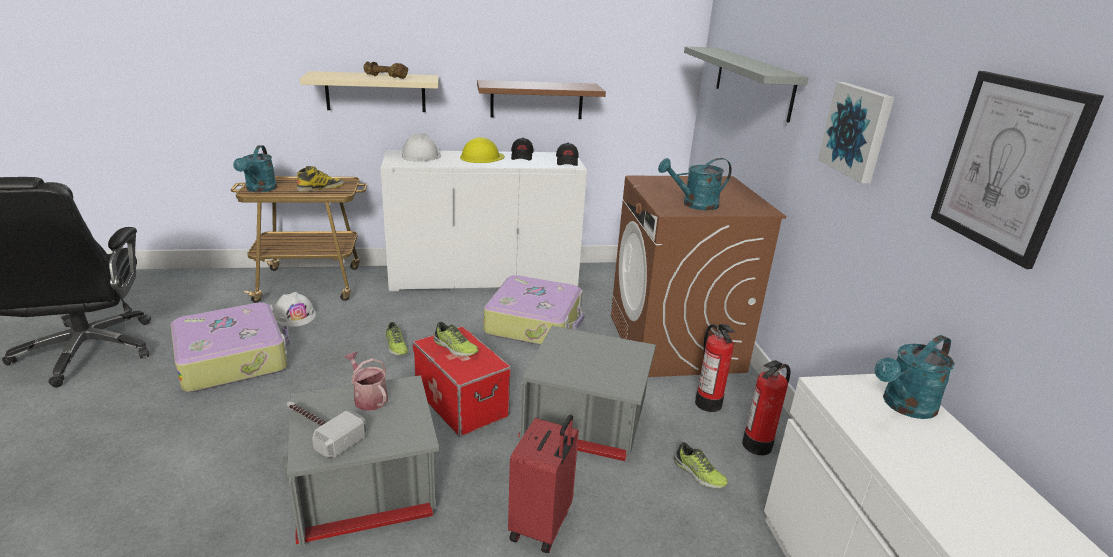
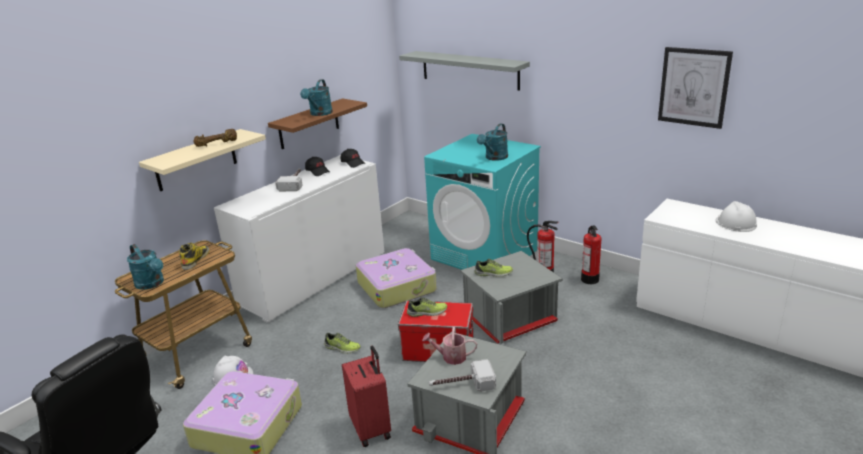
camera: 40 degrees left, 0 degrees up
(421, 156) = (253, 200): white hard hat -> white hard hat (735, 223)
(482, 157) = (294, 183): yellow hard hat -> hammer
(542, 525) = (569, 369): red suitcase -> red suitcase (372, 429)
(675, 343) = (485, 255): brown washing machine -> turquoise washing machine
(698, 473) = (588, 306): shoe -> shoe (493, 273)
(857, 131) = (585, 86): picture -> none
(904, 406) = (688, 211): turquoise watering can -> turquoise watering can (319, 114)

